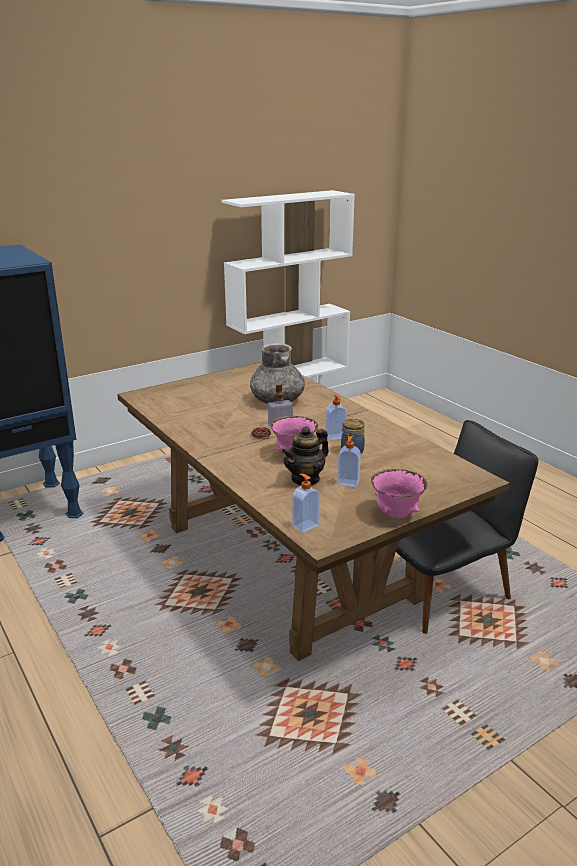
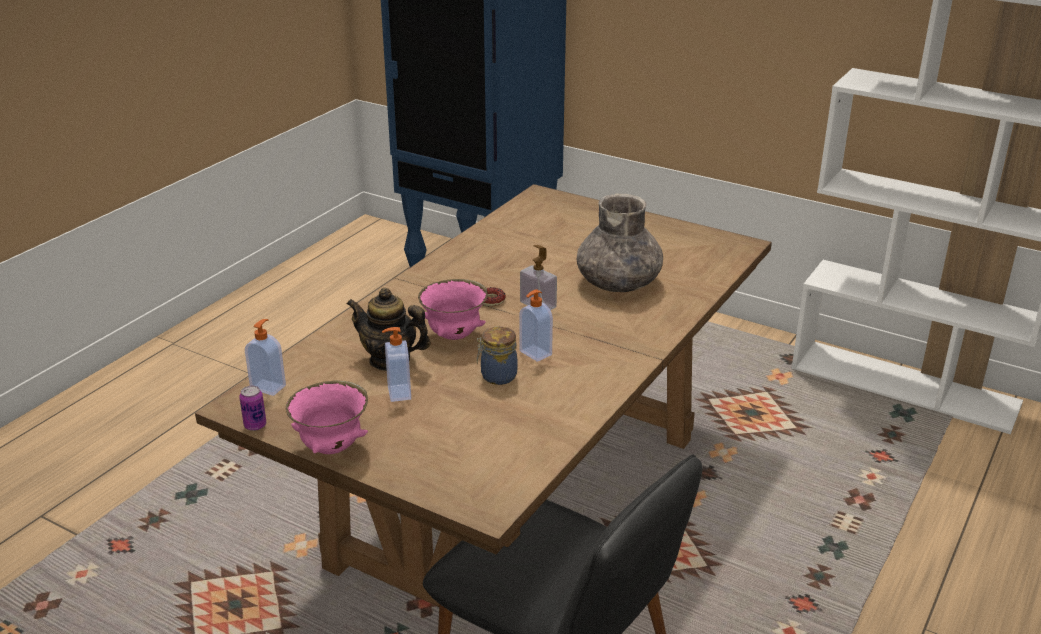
camera: 65 degrees right, 5 degrees up
(351, 538) = (255, 425): none -> can

